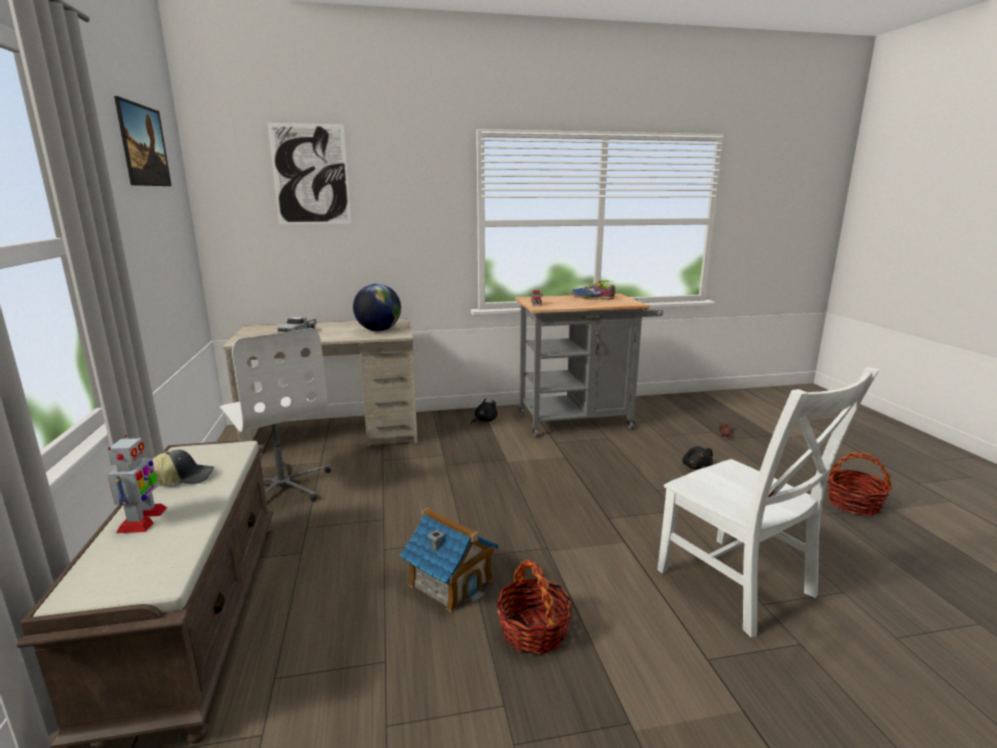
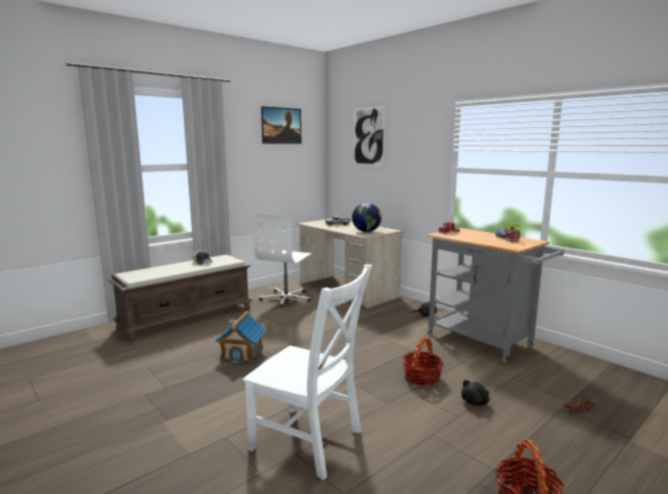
camera: 60 degrees right, 5 degrees down
(142, 520) = (169, 267): toy robot -> none
(533, 631) = (219, 382): basket -> basket (422, 377)
(739, 586) = (310, 442): white chair -> white chair turned 90 degrees counterclockwise

